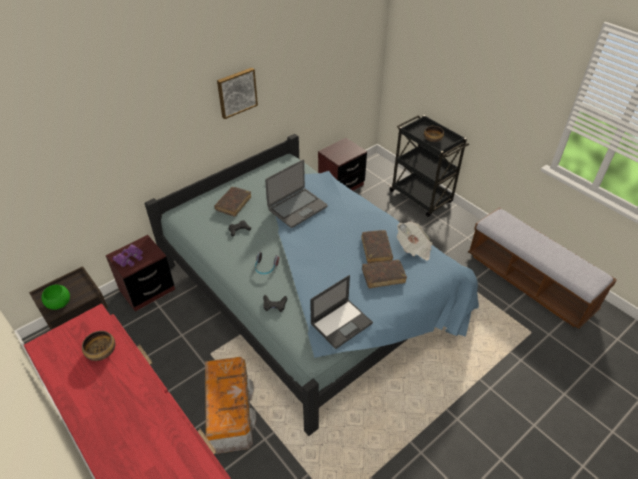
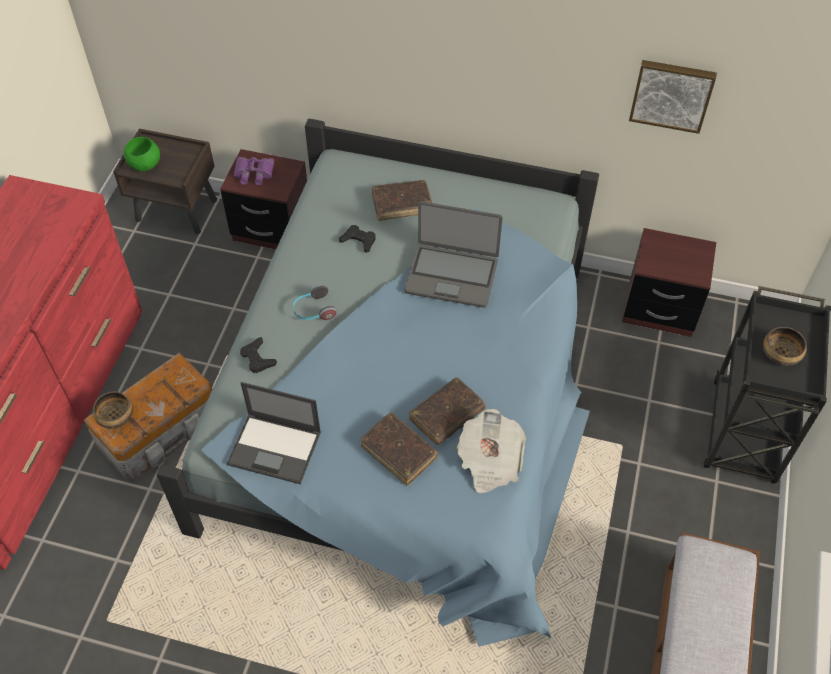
camera: 55 degrees right, 10 degrees up
(101, 352) = (38, 241): bowl -> bowl (115, 417)
(236, 92) = (501, 52): picture -> picture (672, 94)

